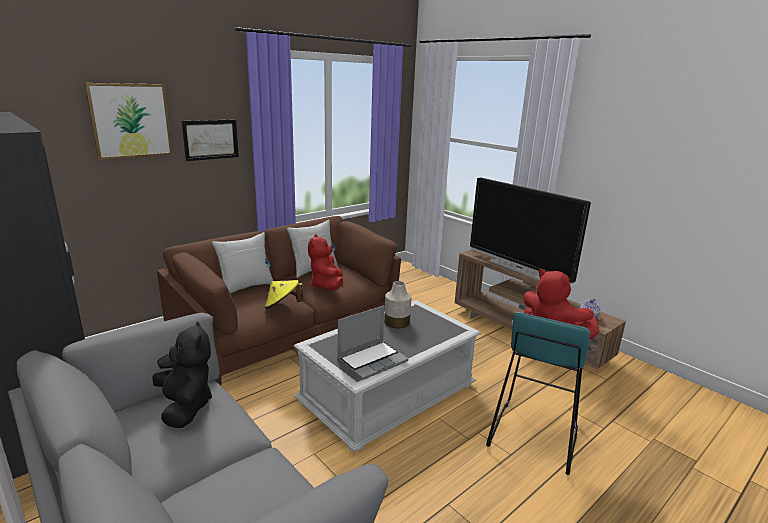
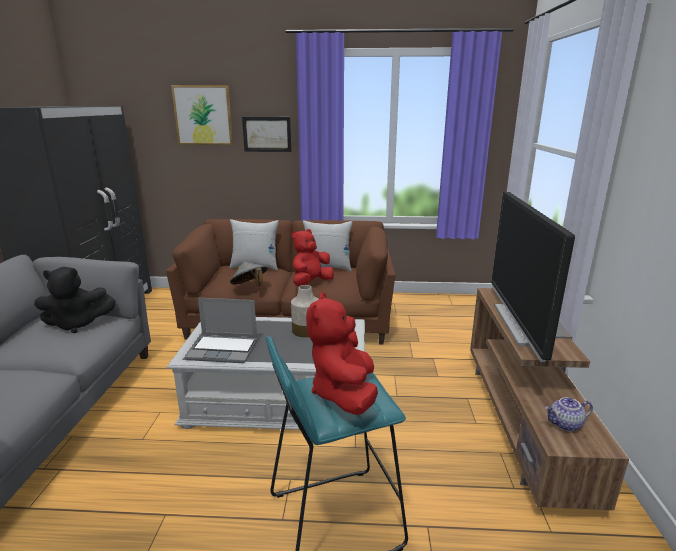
camera: 45 degrees right, 0 degrees up
(185, 406) = (78, 324): black plush toy -> black plush toy turned 60 degrees clockwise
(282, 306) = (250, 287): yellow hat -> grey hat

